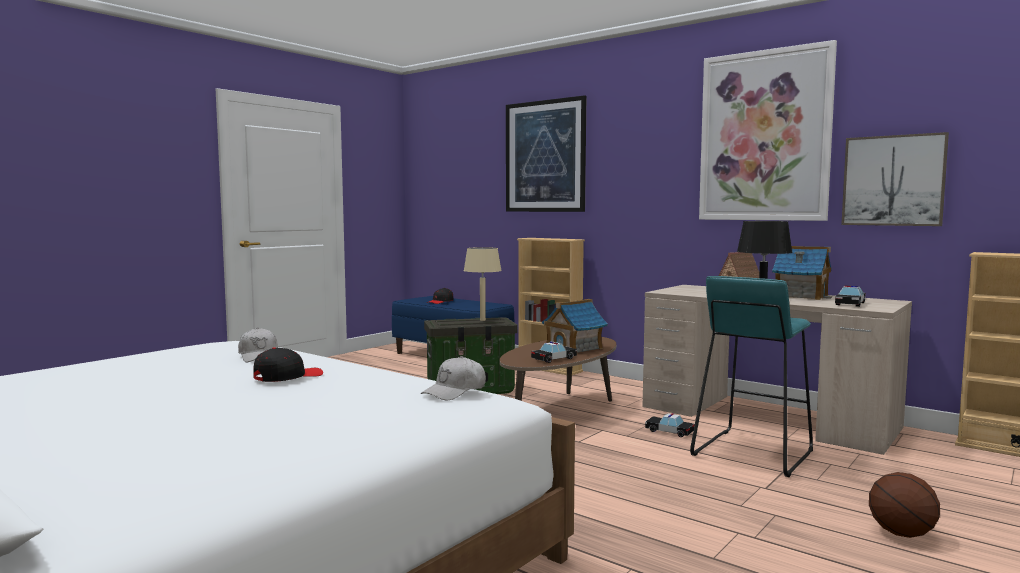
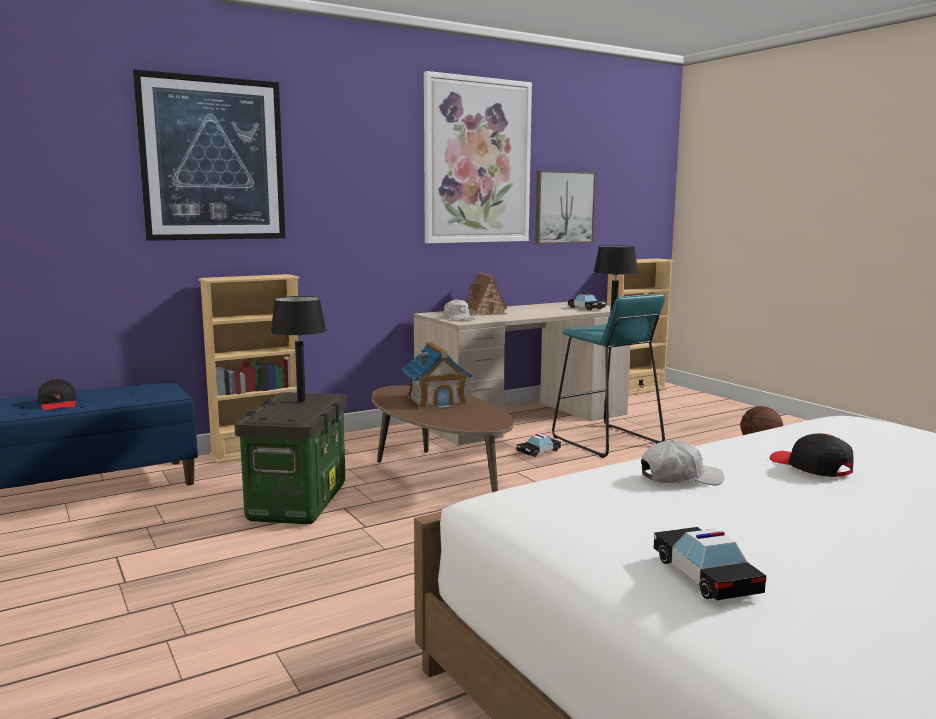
camera: 70 degrees left, 5 degrees up
(455, 391) = (851, 421): white cap -> white cap (458, 318)
(483, 320) = (301, 400): beige table lamp -> black table lamp
(554, 359) = (482, 413): toy car -> toy car (705, 575)
(801, 296) = (532, 308): toy house -> none

